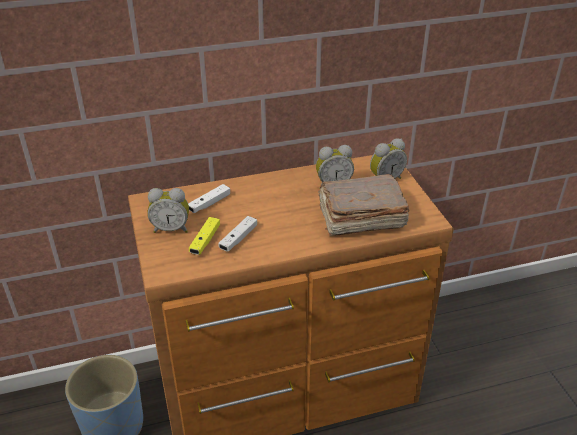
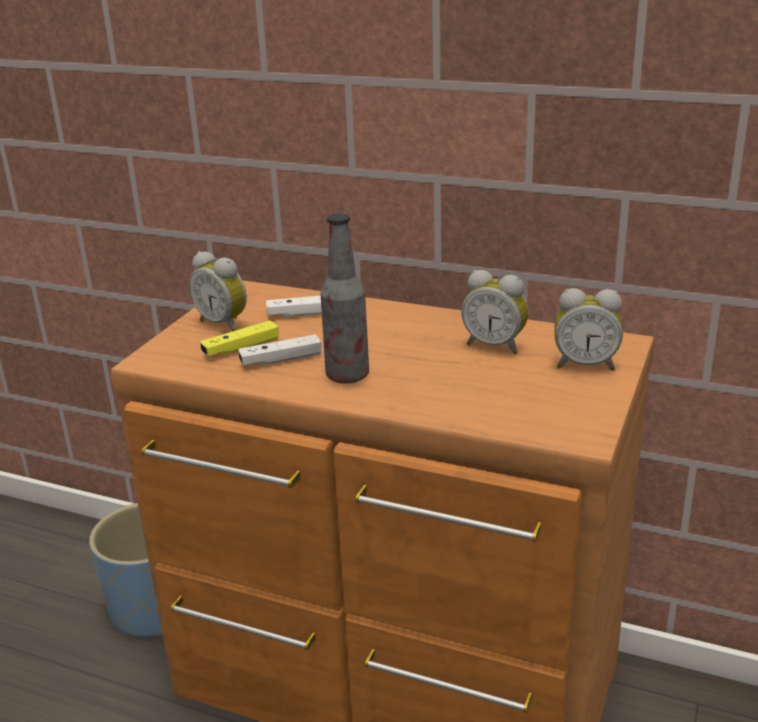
camera: 40 degrees right, 10 degrees down
(286, 233) = (347, 376): none -> bottle
(360, 218) = (474, 395): brown book -> none

